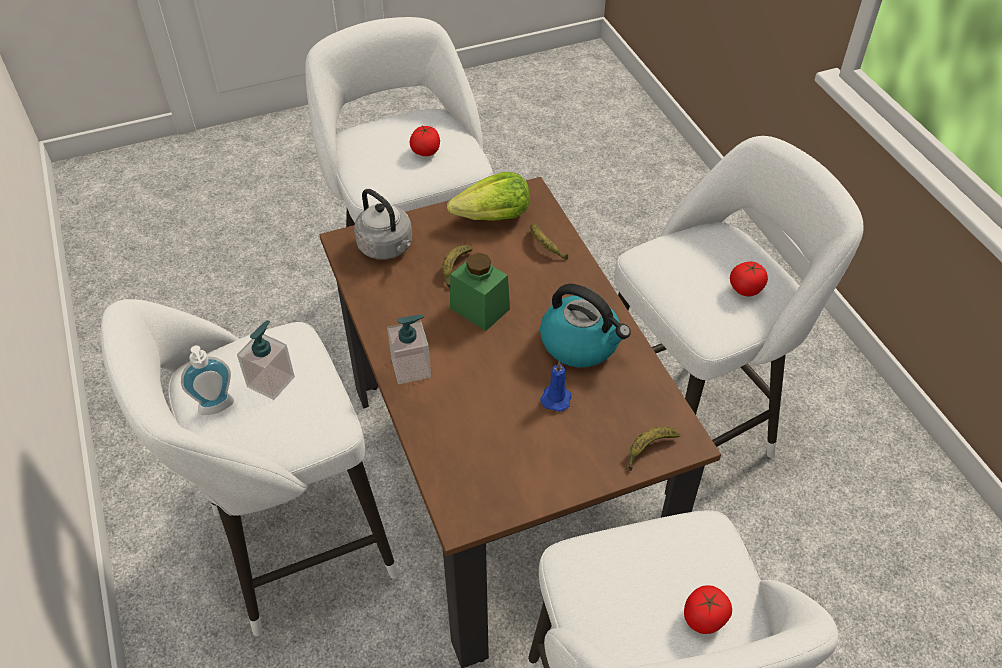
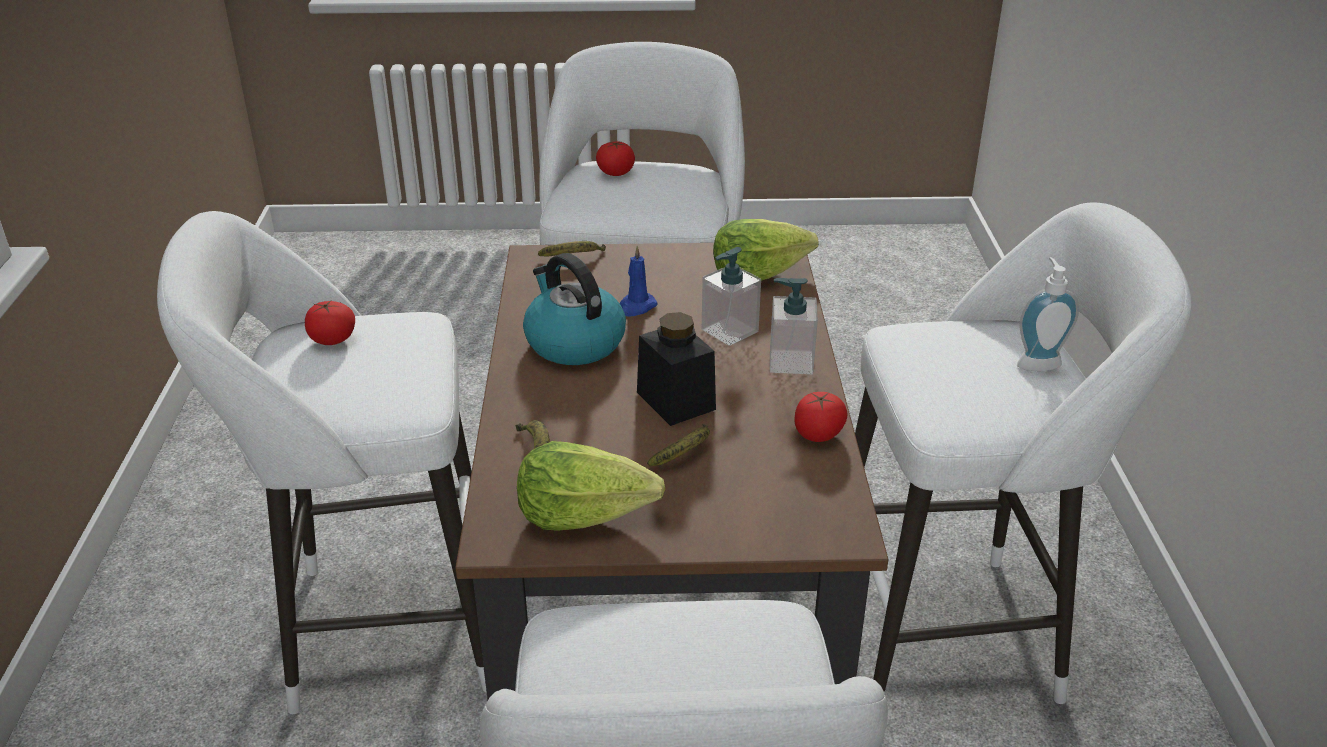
camera: 160 degrees left, 15 degrees down
(271, 381) = (970, 373): soap dispenser -> soap dispenser (729, 331)
(387, 248) = (777, 507): grey kettle -> none
(425, 151) = (641, 660): tomato -> tomato (818, 434)
(472, 477) = (758, 273): none -> lettuce
(479, 308) = (676, 400): green jar -> black jar

